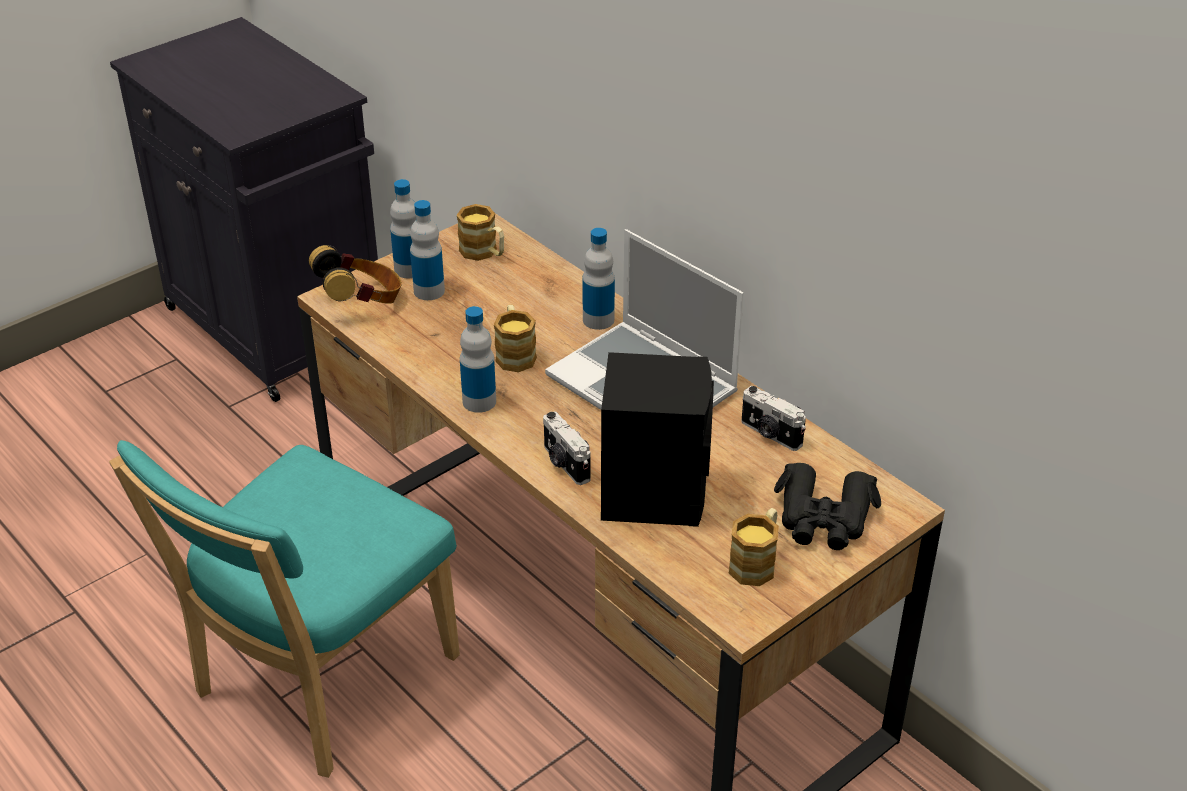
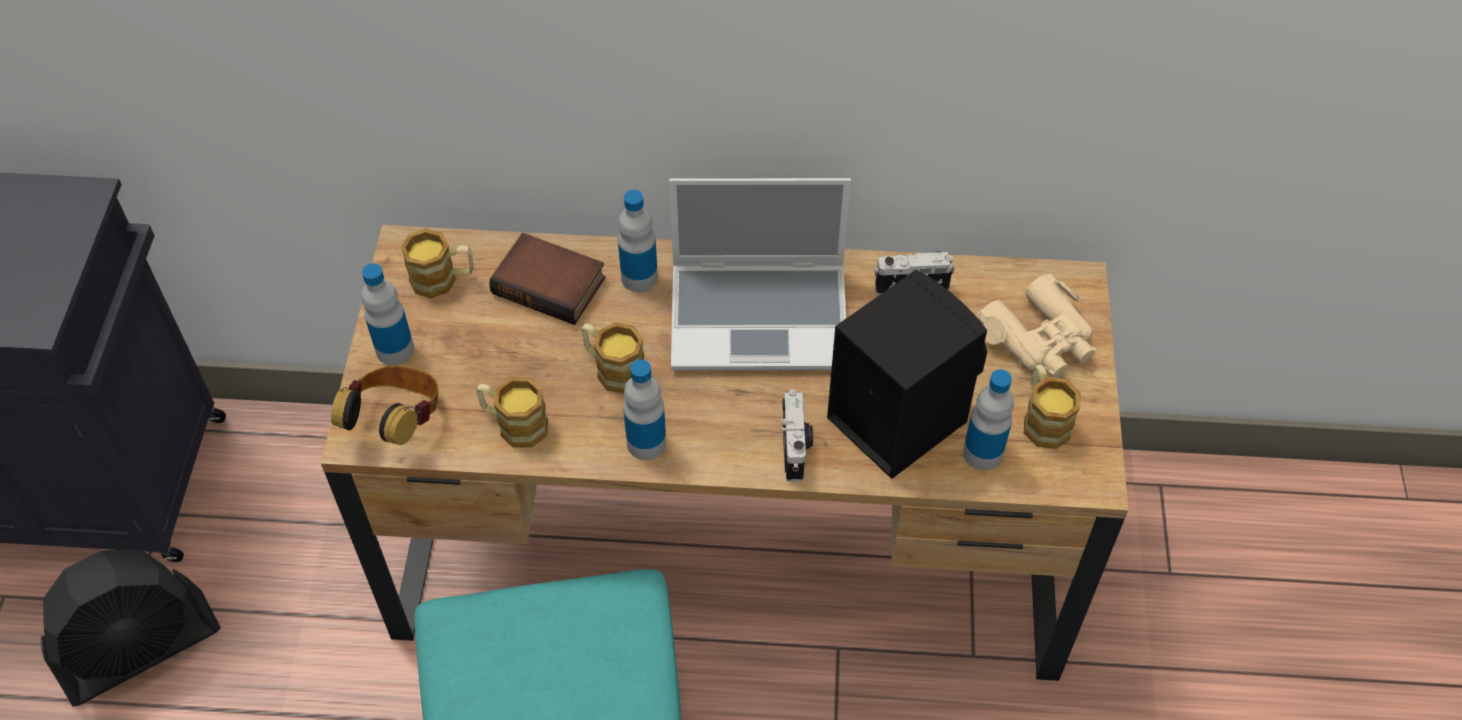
camera: 45 degrees left, 15 degrees up
(204, 430) = (141, 649): none -> black fan
(420, 343) = (514, 424): none -> mug
(429, 291) = (446, 360): bottle -> bottle (982, 453)
(541, 292) = (552, 284): none -> book
(564, 464) = (795, 448): camera -> camera turned 105 degrees counterclockwise
(824, 518) = (1040, 338): black binoculars -> beige binoculars

